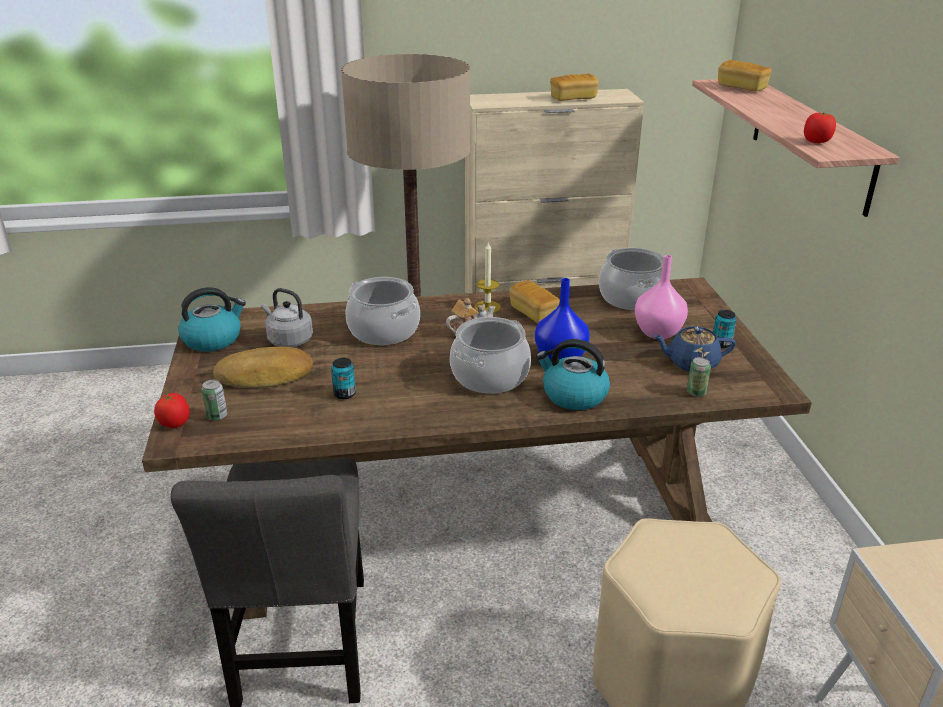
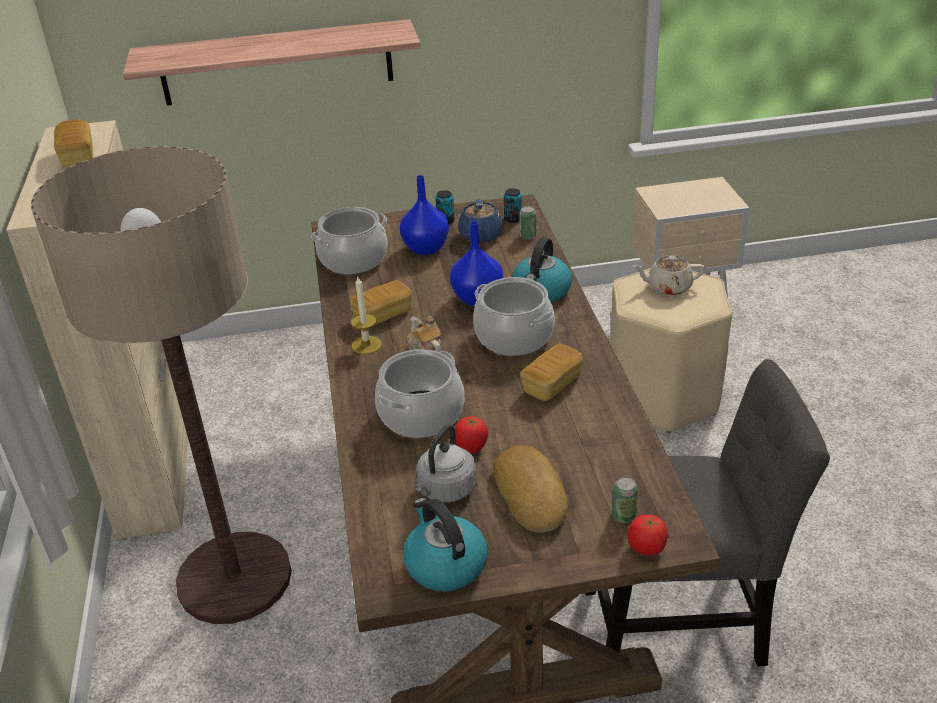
camera: 90 degrees left, 5 degrees up
(344, 394) = (562, 426): can -> can (513, 219)
(657, 332) = (425, 249): pink vase -> blue vase
(707, 568) = (668, 287): none -> beige teapot
(742, 88) = (173, 54): bread -> bread (552, 384)
(816, 142) = (369, 38): tomato -> tomato (471, 447)

